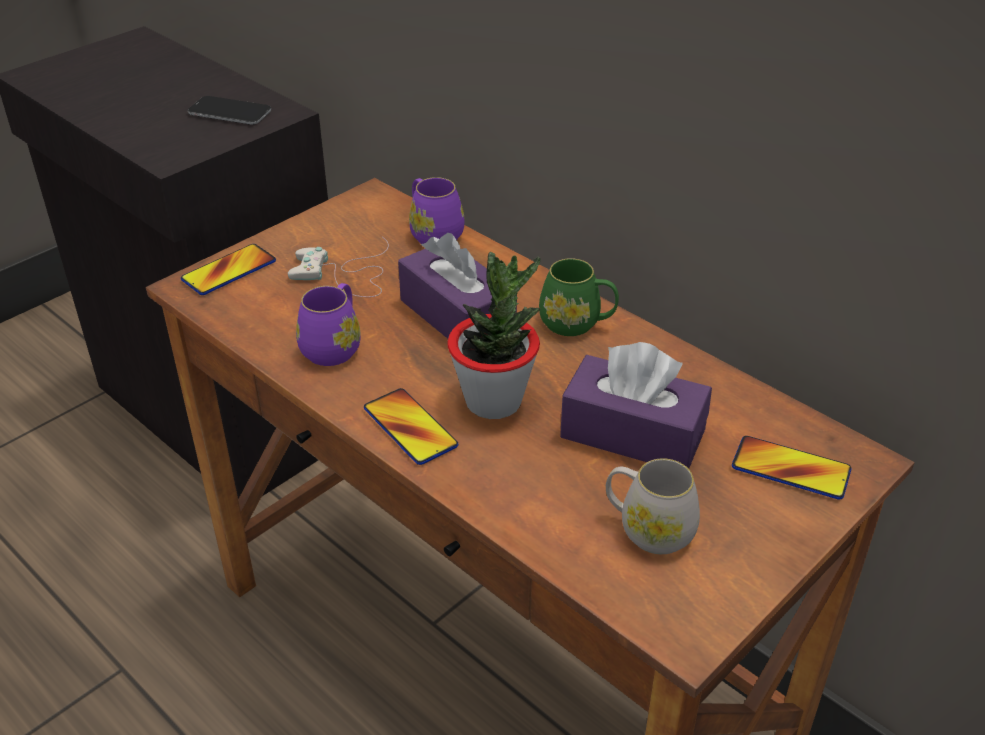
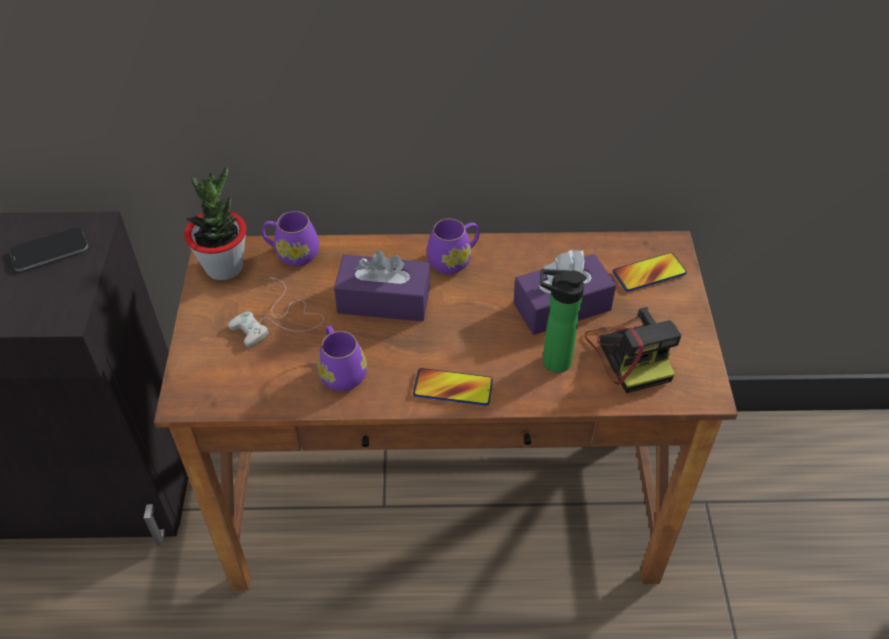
camera: 45 degrees left, 10 degrees up
(229, 271) = (197, 370): phone -> none
(494, 401) = (474, 339): potted plant -> potted plant (224, 267)
(545, 474) = (551, 361): none -> bottle
(577, 323) = (454, 260): green mug -> purple mug
(648, 529) = (630, 353): white mug -> camera

